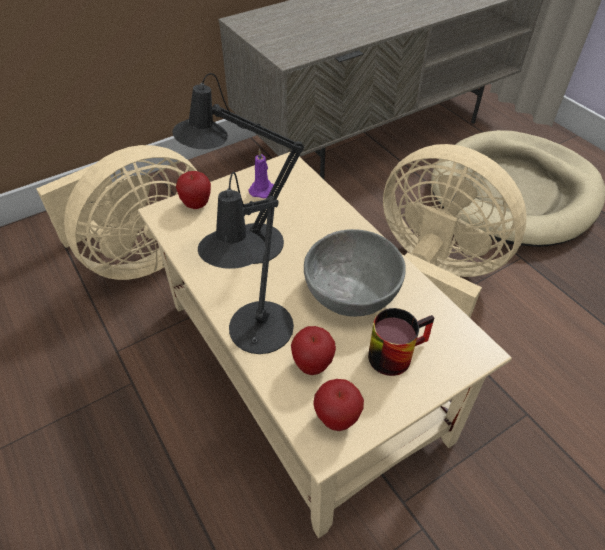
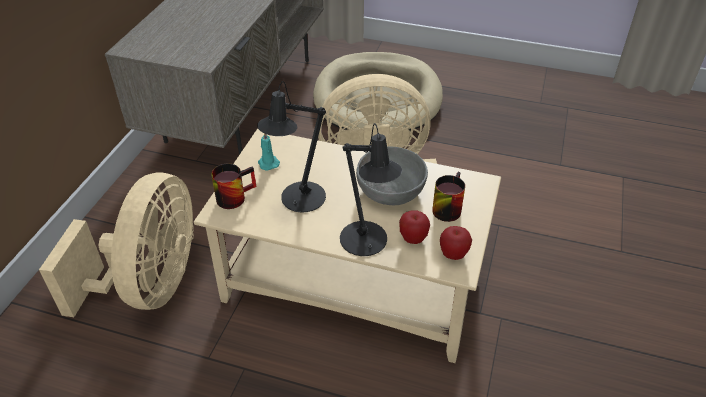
camera: 40 degrees left, 5 degrees down
(197, 204) = (234, 195): apple -> mug
(262, 189) = (268, 163): purple candle -> turquoise candle

